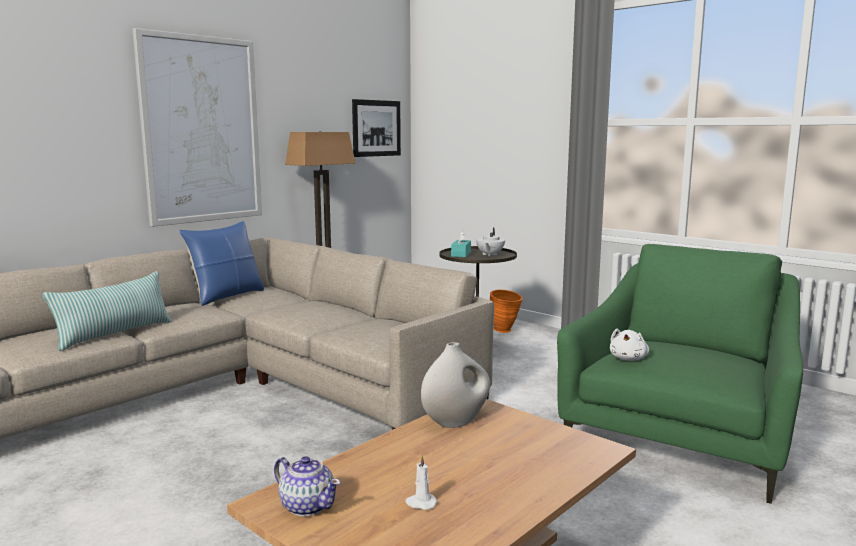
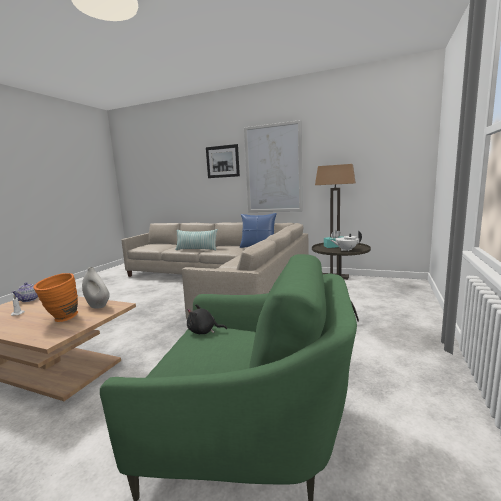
camera: 70 degrees right, 0 degrees up
(376, 128) = (397, 159): picture -> picture (222, 161)
(505, 331) = (406, 319): orange vase -> orange vase (61, 319)
(628, 359) = (204, 331): white plush toy -> black plush toy

